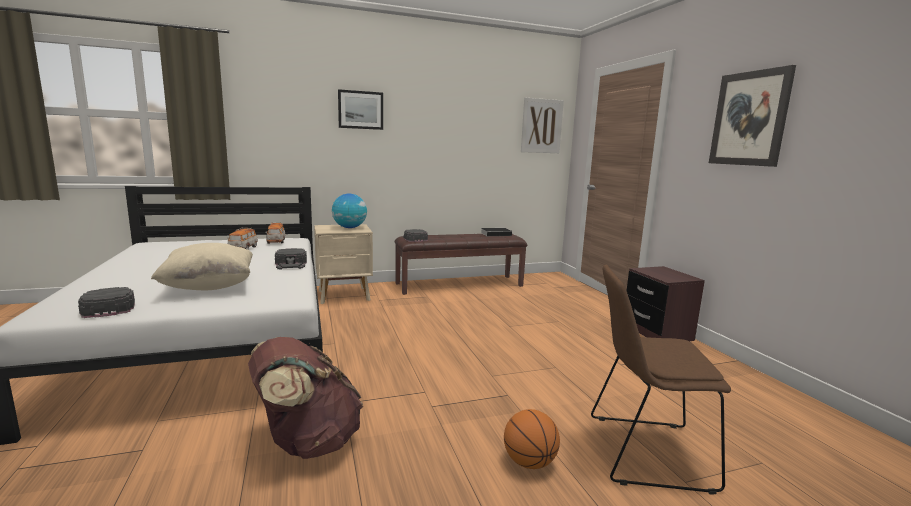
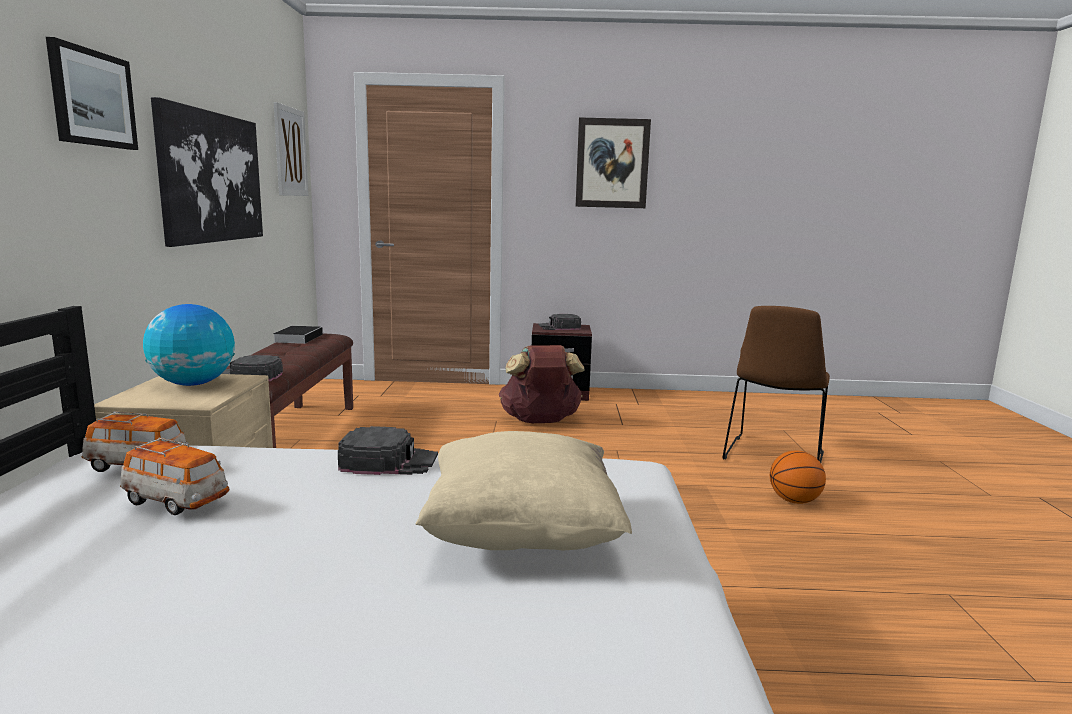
camera: 70 degrees left, 0 degrees up
(109, 306) = (647, 643): black cap -> black cap (559, 327)
(307, 442) = (769, 619): brown backpack -> brown backpack (540, 421)
(446, 141) = (211, 177): none -> picture

